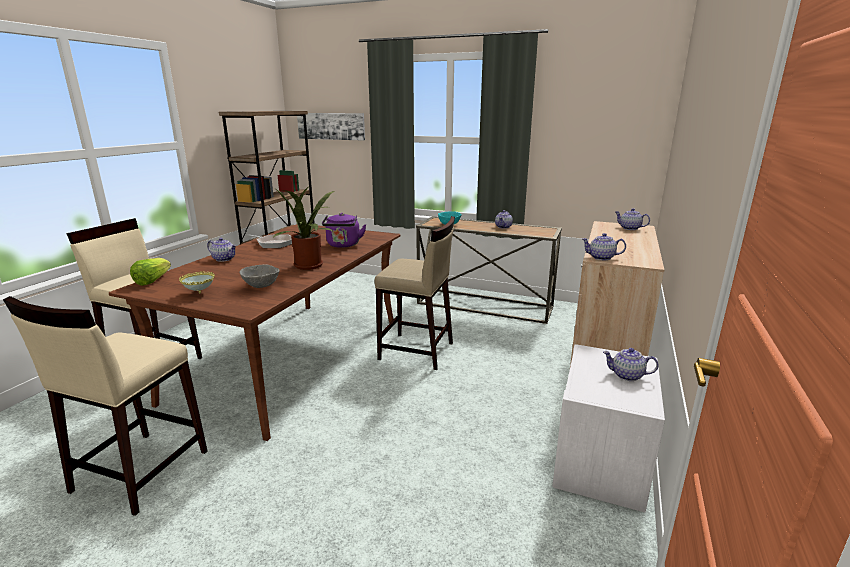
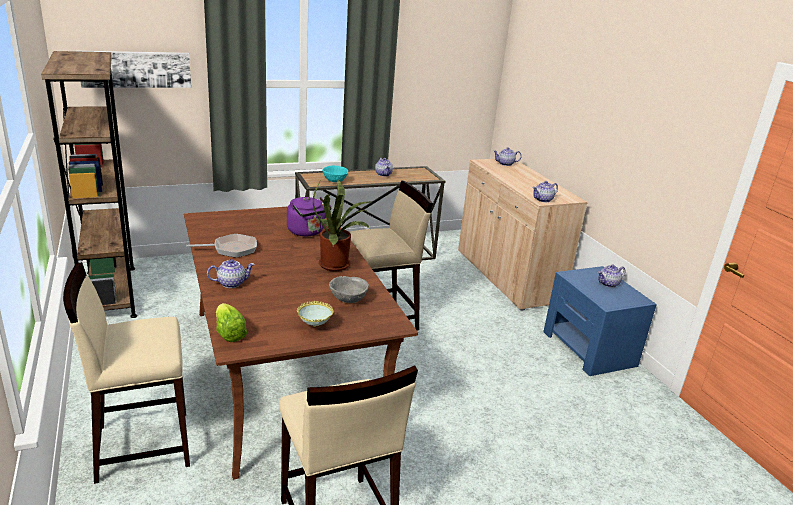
camera: 45 degrees left, 5 degrees up
(600, 461) = (589, 349): white nightstand -> blue nightstand

